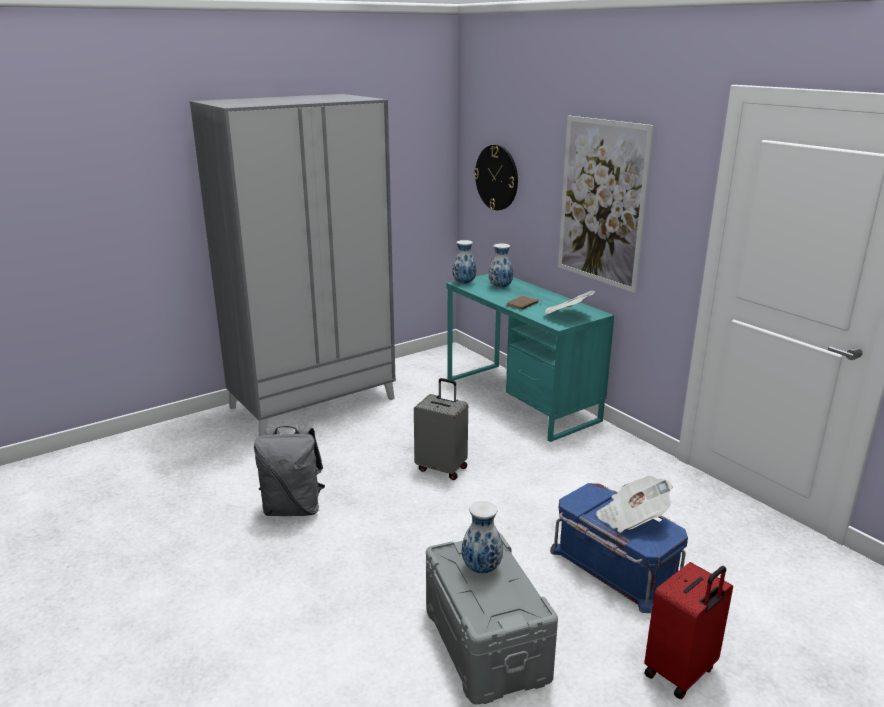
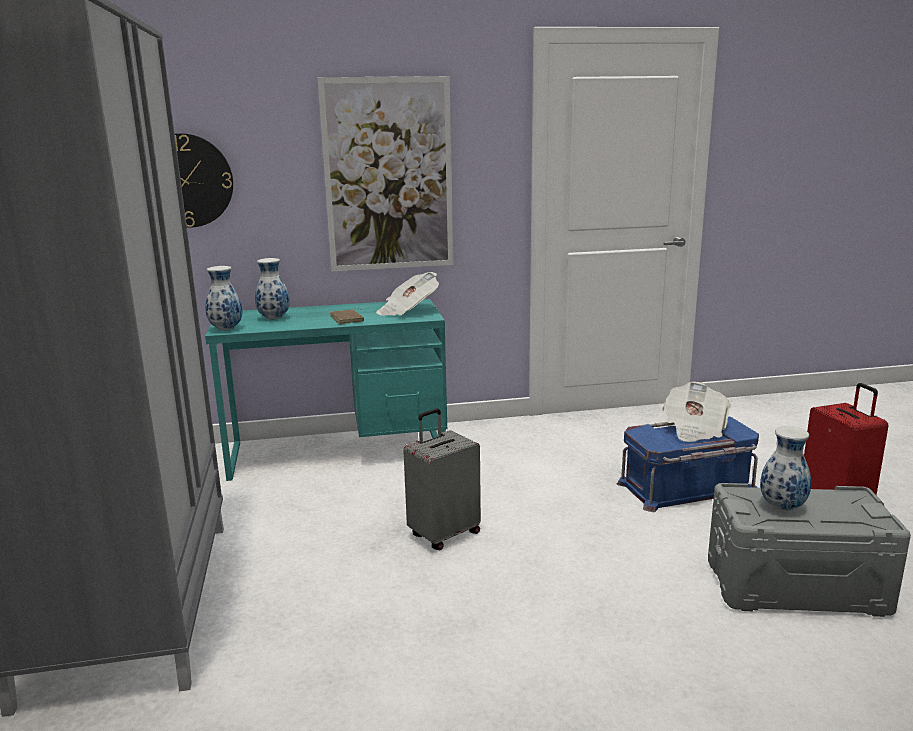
camera: 65 degrees left, 5 degrees down
(293, 508) = (450, 685): grey backpack -> none

